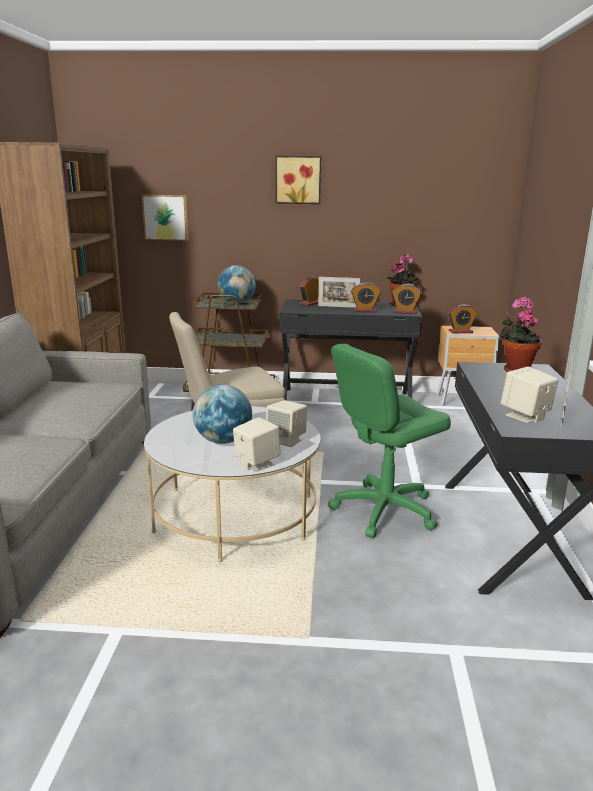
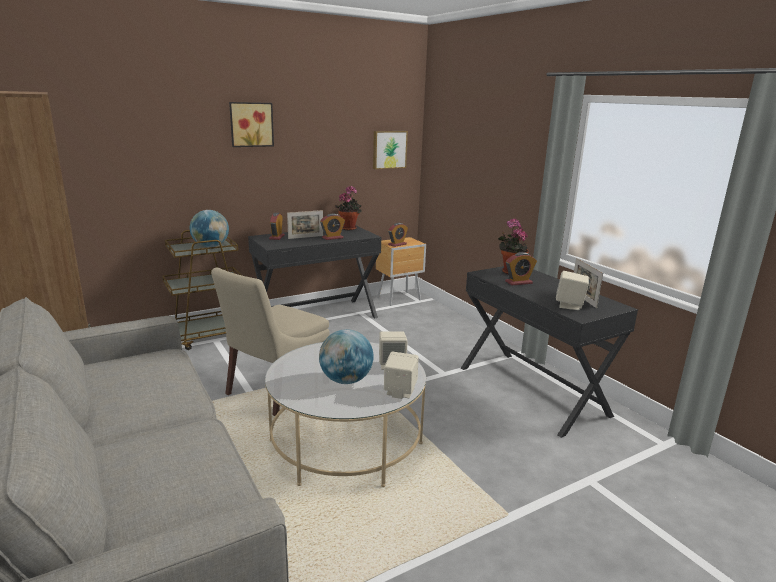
camera: 35 degrees left, 0 degrees up
(166, 217) = (114, 165): picture -> picture (389, 149)
(384, 510) = (444, 400): green office chair -> none
(405, 312) = (364, 235): alarm clock -> alarm clock (518, 282)

